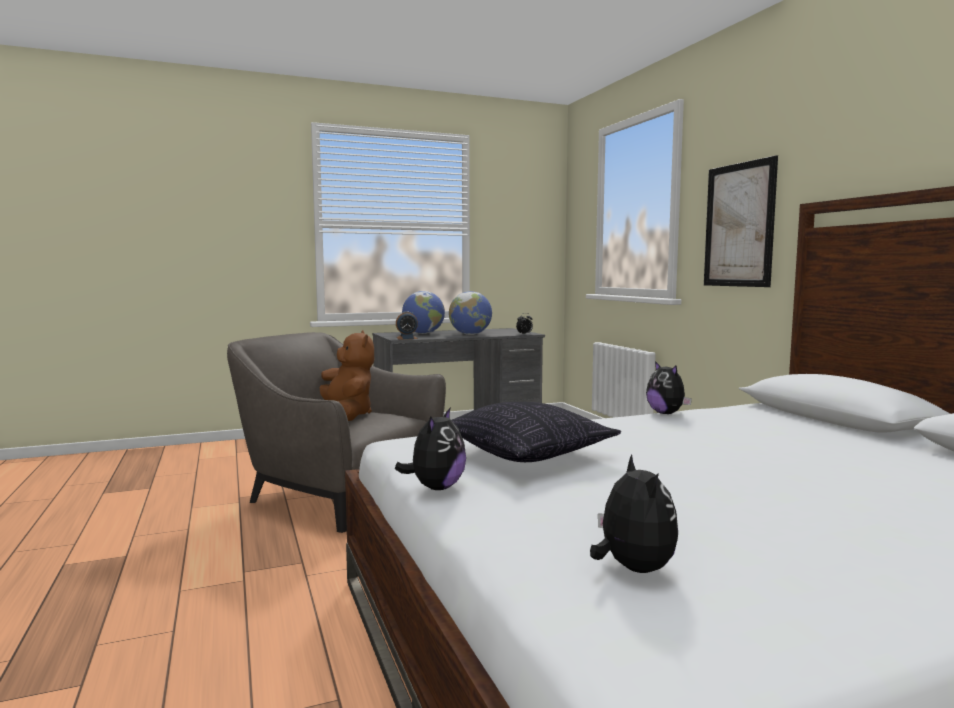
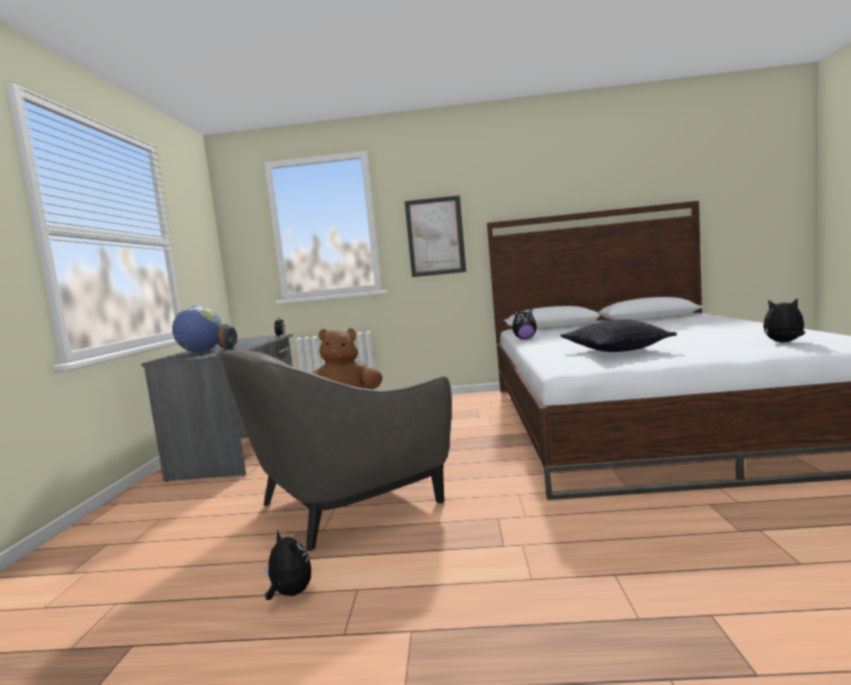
camera: 65 degrees left, 0 degrees up
(435, 488) = (678, 361): plush toy -> plush toy (290, 594)
(470, 334) = (247, 343): globe -> none

